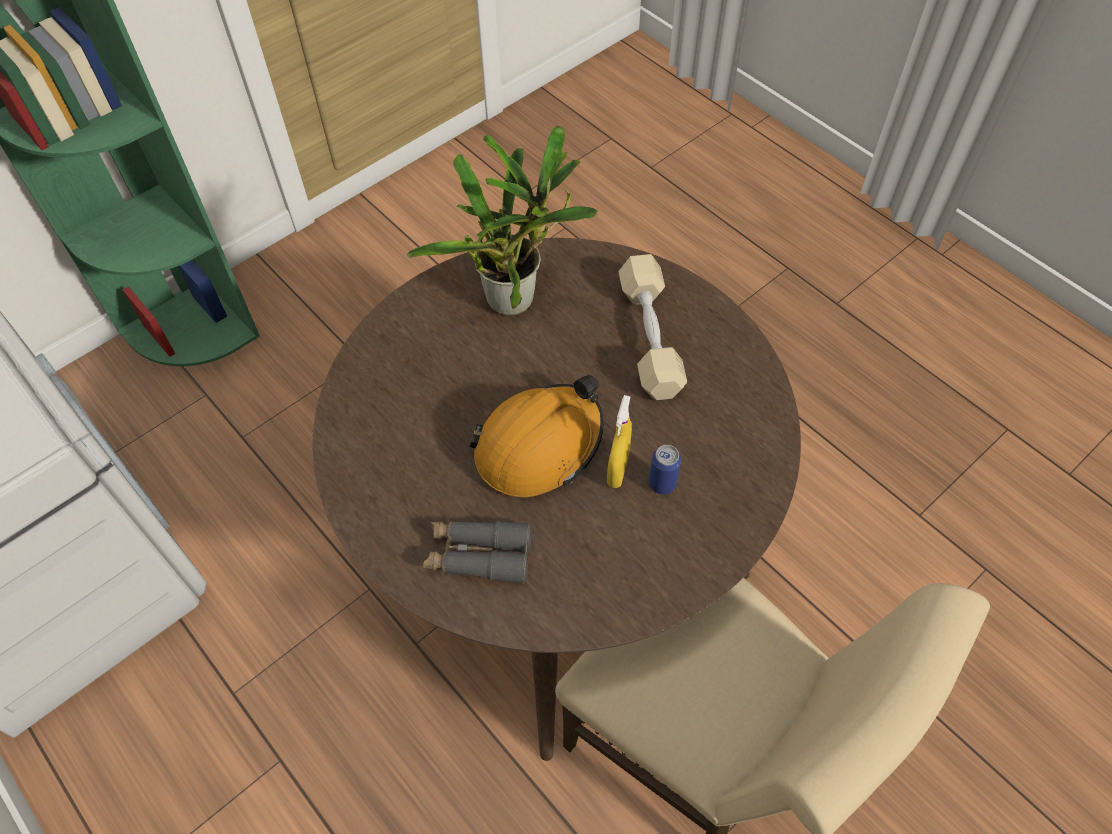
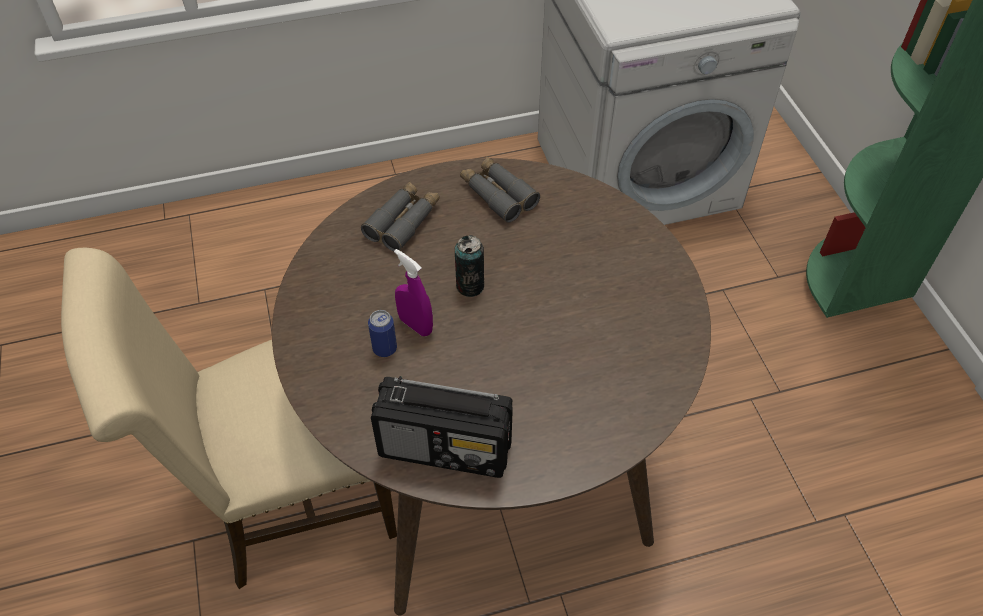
camera: 115 degrees right, 5 degrees down
(388, 477) = (498, 194): none -> grey binoculars
(516, 297) = (634, 327): potted plant -> none
(539, 445) = (470, 286): orange hard hat -> can
(617, 470) = (415, 325): yellow spray bottle -> purple spray bottle
(650, 337) = (534, 408): beige dumbbell -> none
(733, 383) = (446, 448): none -> radio

